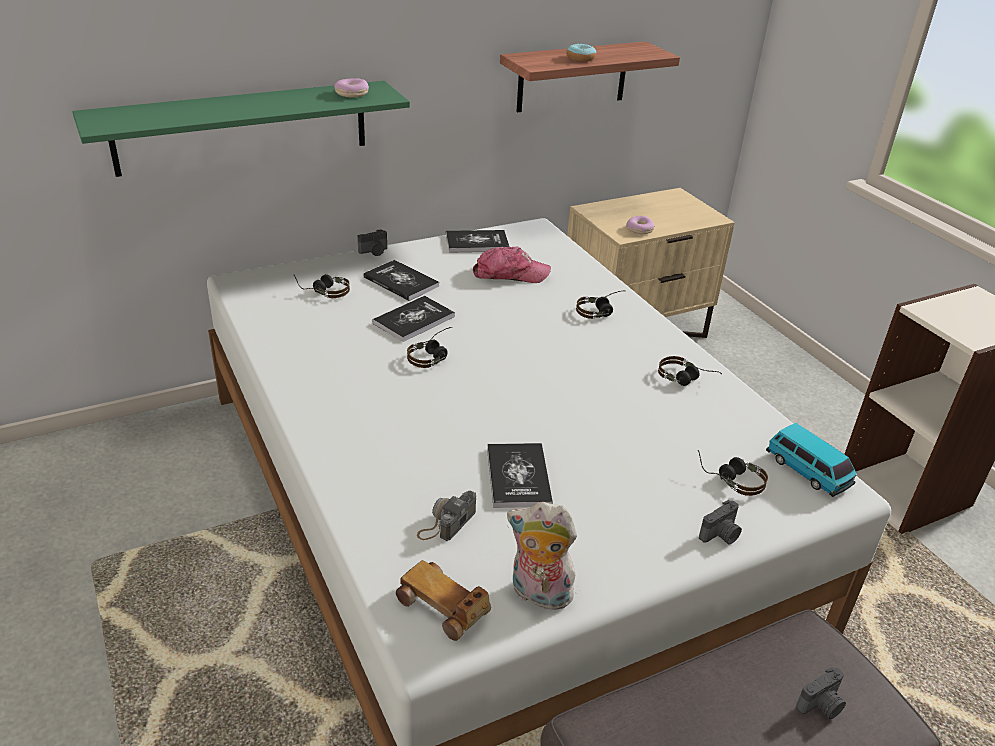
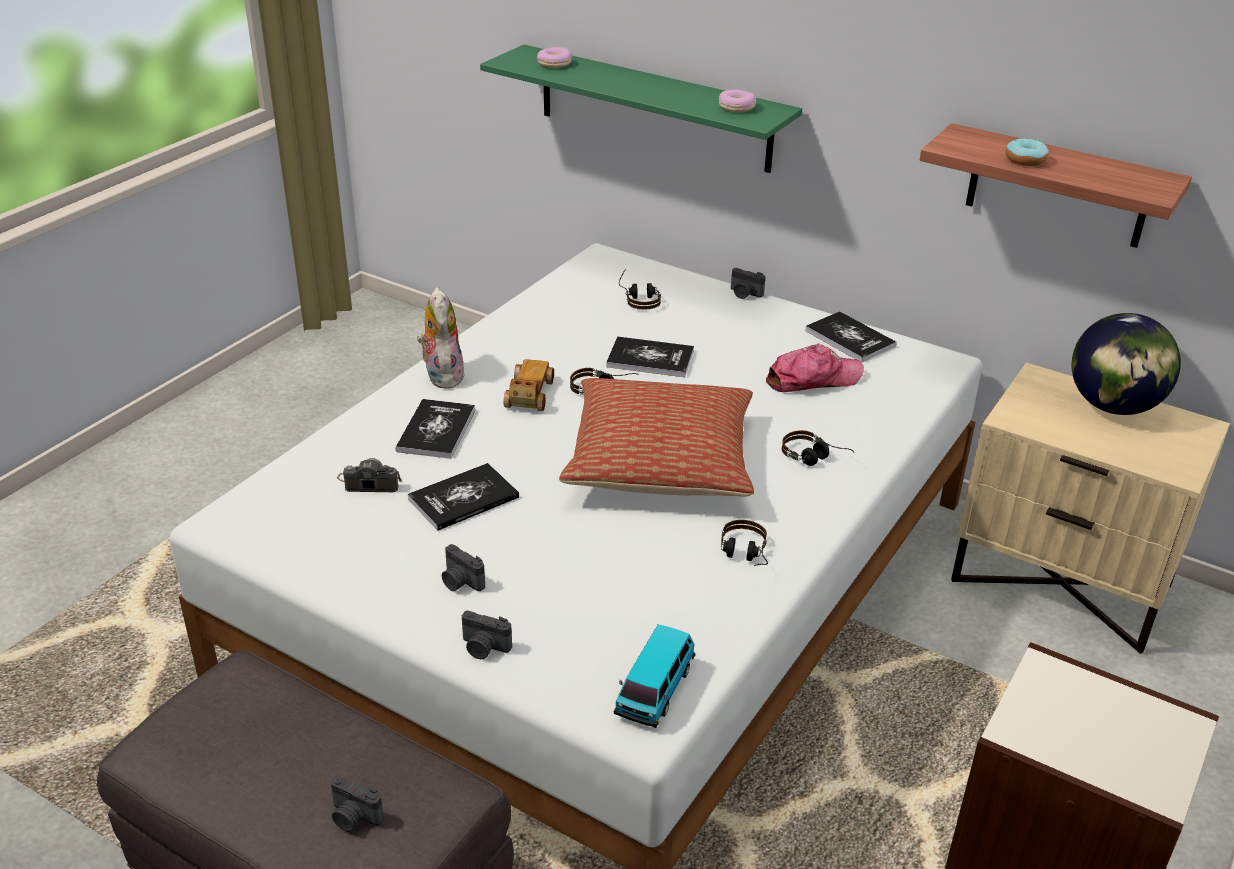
camera: 60 degrees right, 0 degrees up
(401, 282) = (709, 327): book -> book (436, 430)
(444, 608) = (266, 517): toy car -> toy car (529, 395)
(510, 274) = (813, 379): cap -> cap turned 75 degrees counterclockwise
(538, 595) = (315, 559): plush toy -> plush toy (442, 375)
(550, 367) = (660, 460): none -> pillow
(630, 518) = (460, 582): none -> camera
(638, 205) = (1113, 406): none -> globe
(640, 230) = (1045, 426): donut -> donut (554, 64)
(729, 478) = (586, 632): headphones -> none

